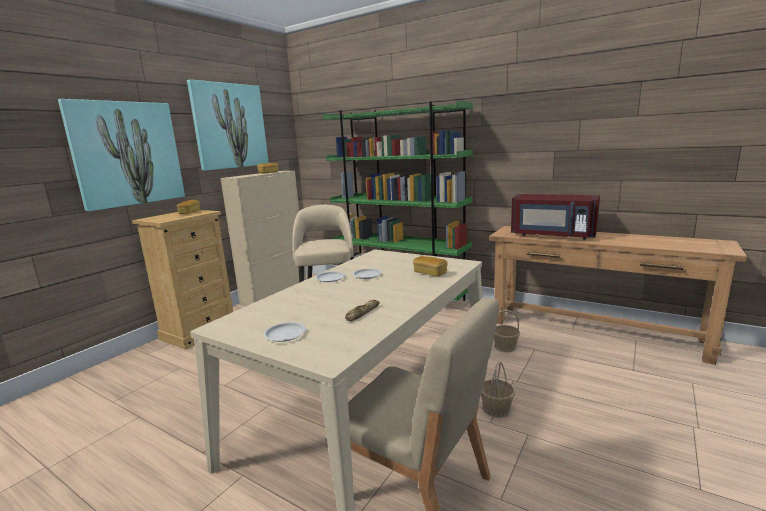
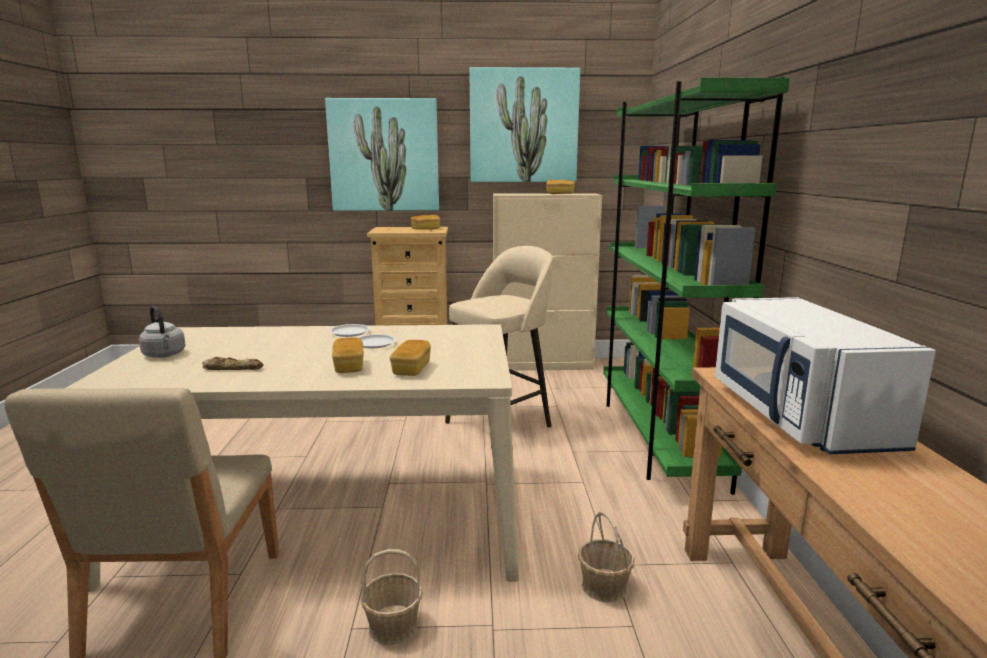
camera: 55 degrees right, 0 degrees up
(285, 334) = (165, 355): white plate -> grey kettle
(405, 285) = (349, 367): none -> bread
(552, 235) = (796, 415): red microwave -> white microwave

